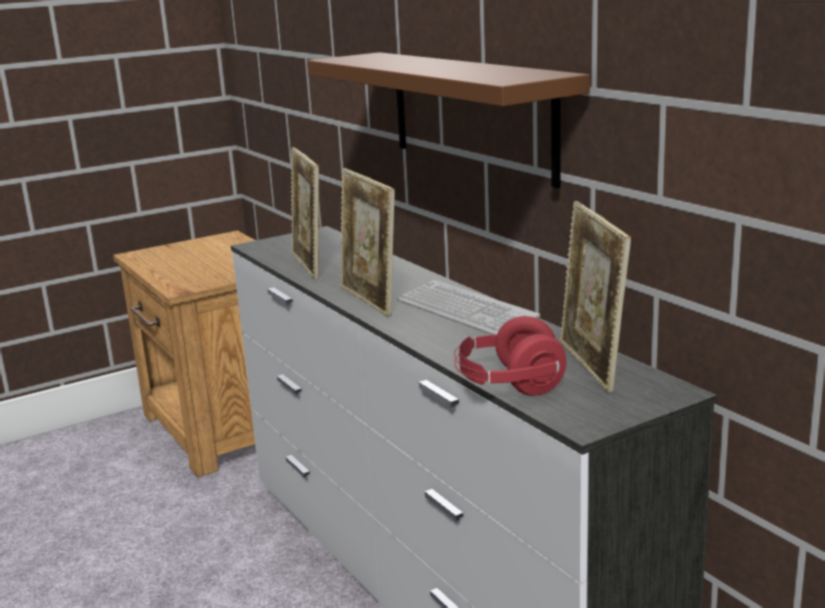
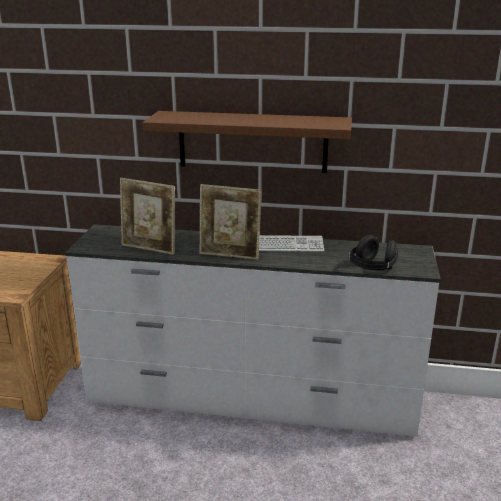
camera: 50 degrees left, 5 degrees up
(508, 385) = (372, 268): red headphones -> black headphones
(591, 366) = (378, 250): picture frame -> none

